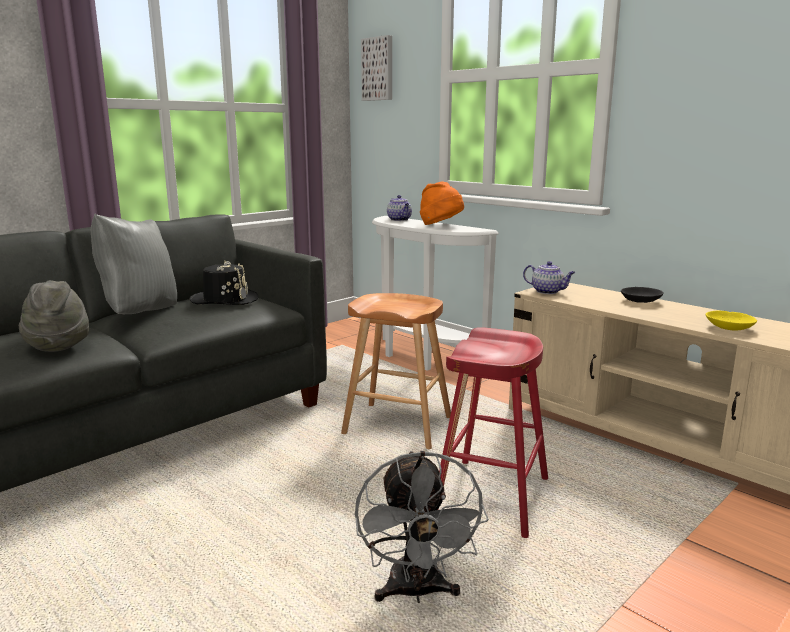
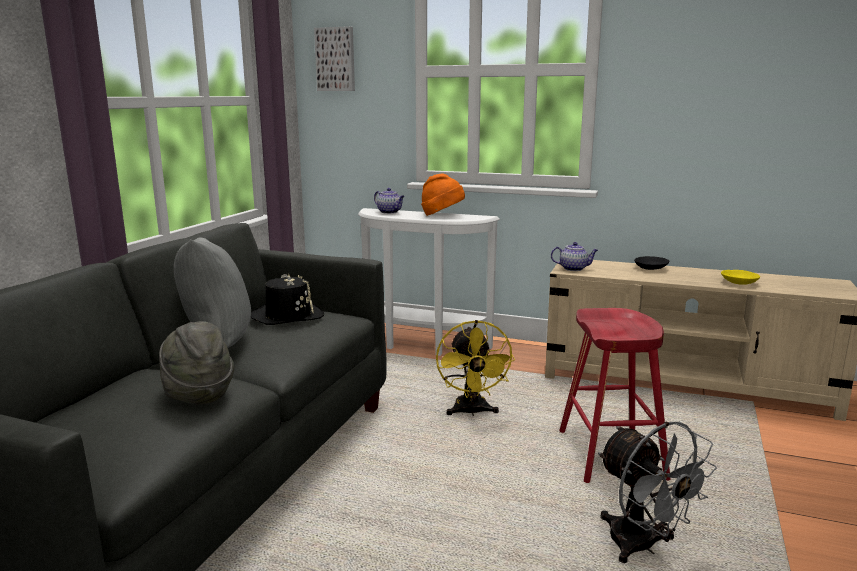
camera: 25 degrees left, 0 degrees up
(397, 425) = (472, 412): brown stool -> yellow fan

